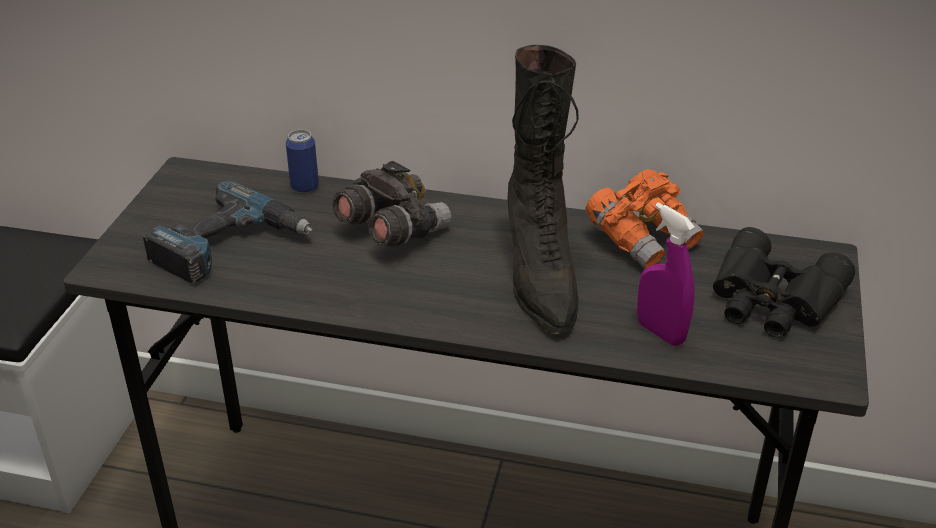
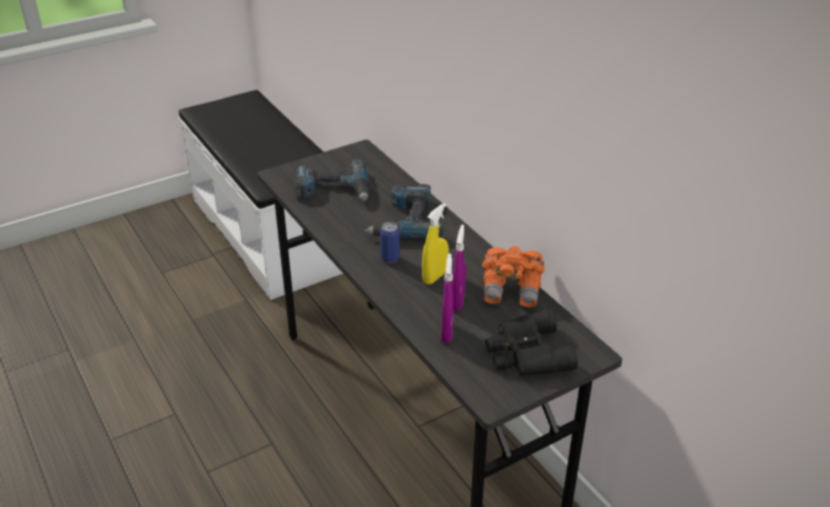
camera: 45 degrees right, 0 degrees up
(304, 186) = (399, 181): can -> can (390, 258)
(392, 232) = (404, 221): grey binoculars -> power drill
(540, 277) = (435, 277): black boot -> yellow spray bottle
(612, 289) = (458, 301): none -> purple spray bottle

